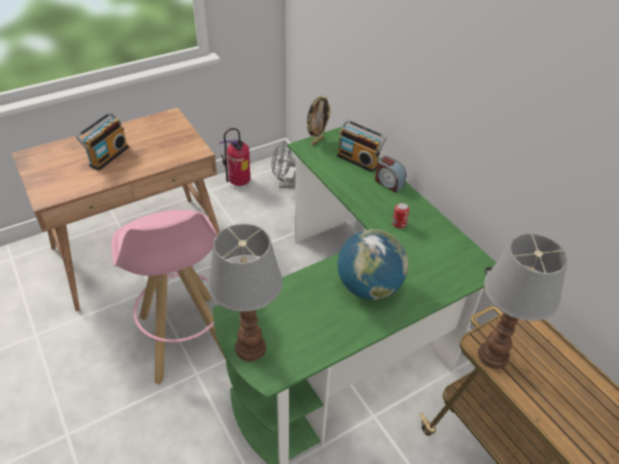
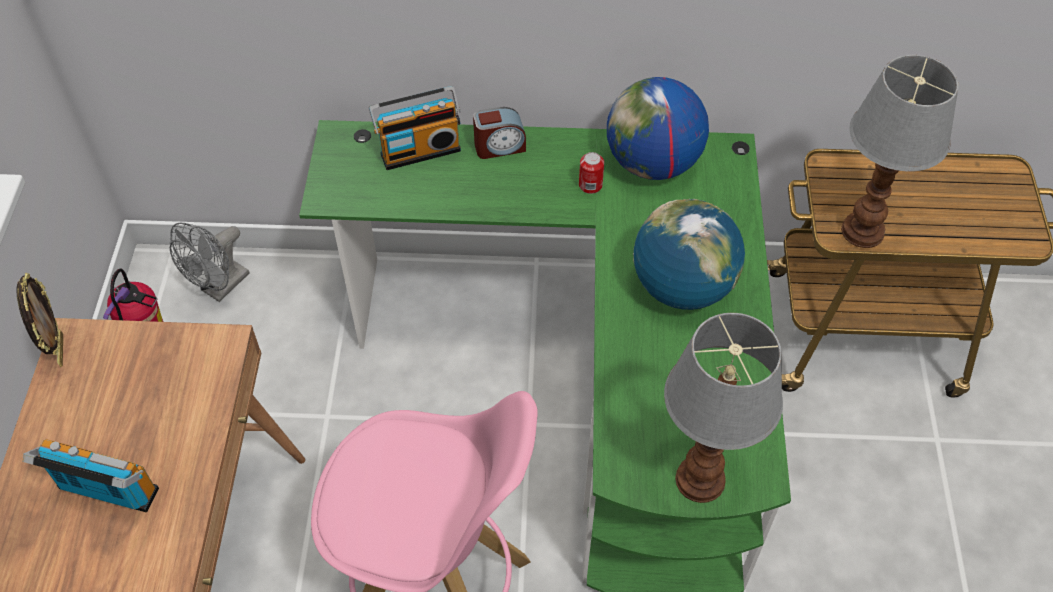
camera: 55 degrees left, 10 degrees up
(107, 156) = (106, 493): radio -> radio turned 45 degrees counterclockwise
(317, 141) = (327, 173): picture frame -> picture frame (59, 350)
(438, 240) = (652, 163): none -> globe

